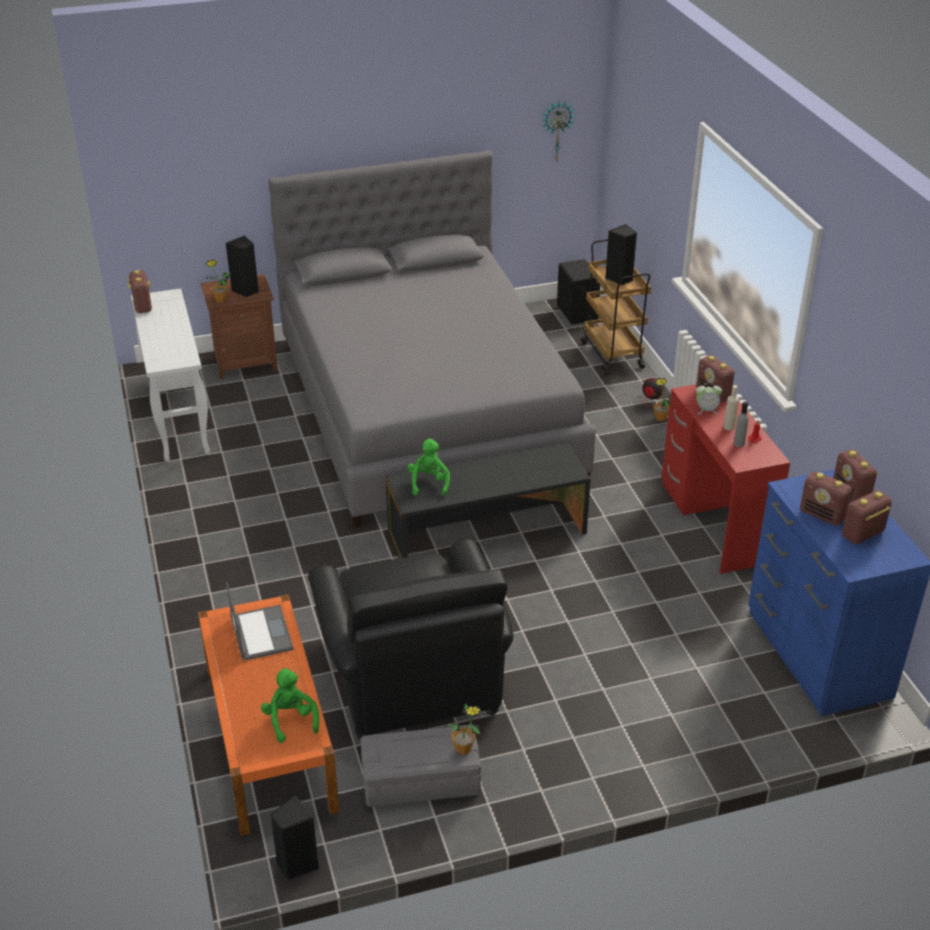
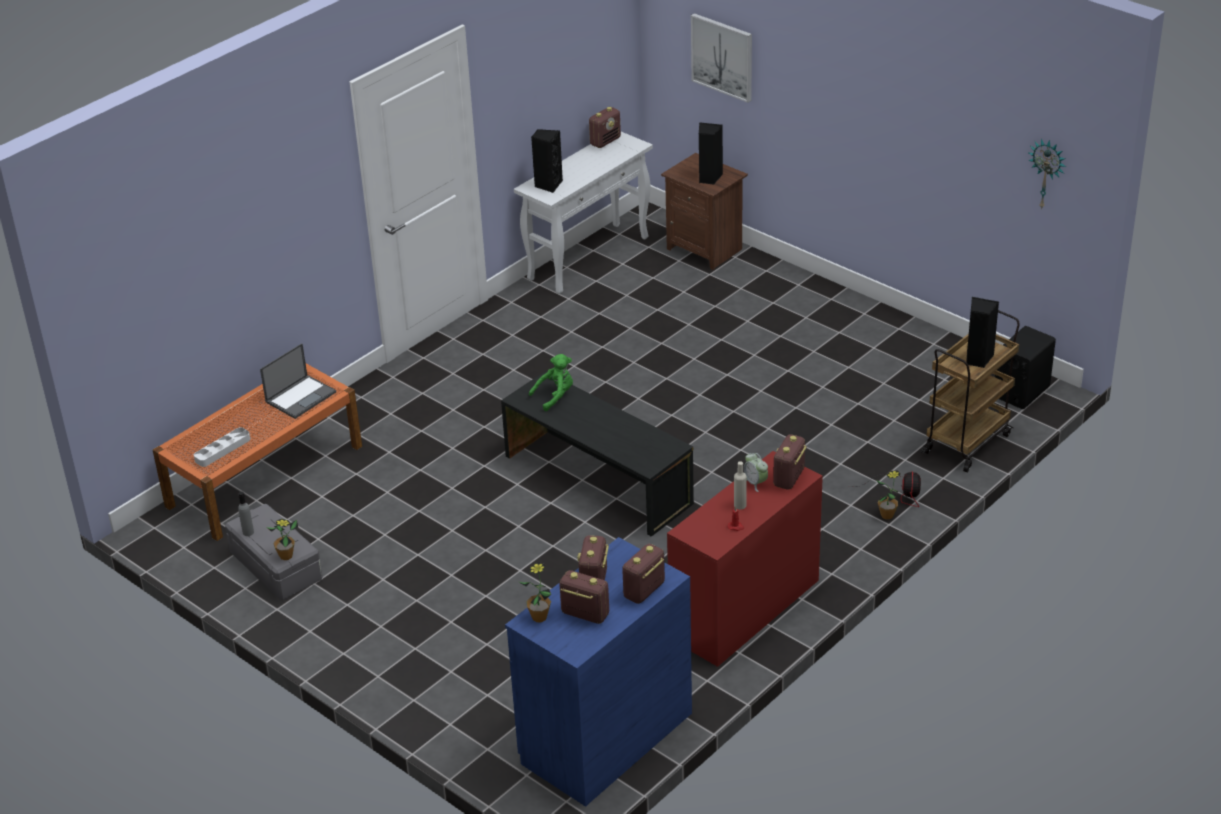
camera: 60 degrees right, 0 degrees up
(215, 176) = (722, 57): none -> picture
(220, 300) = (679, 173): potted plant -> potted plant (539, 617)
(290, 720) = (222, 450): green plush toy -> white tray
(296, 864) = (156, 543): black speaker -> black speaker (548, 185)
(410, 674) = (384, 513): black armchair -> none
(427, 408) = (745, 372): grey bed -> none
(739, 443) = (717, 520): grey bottle -> grey bottle (248, 532)

